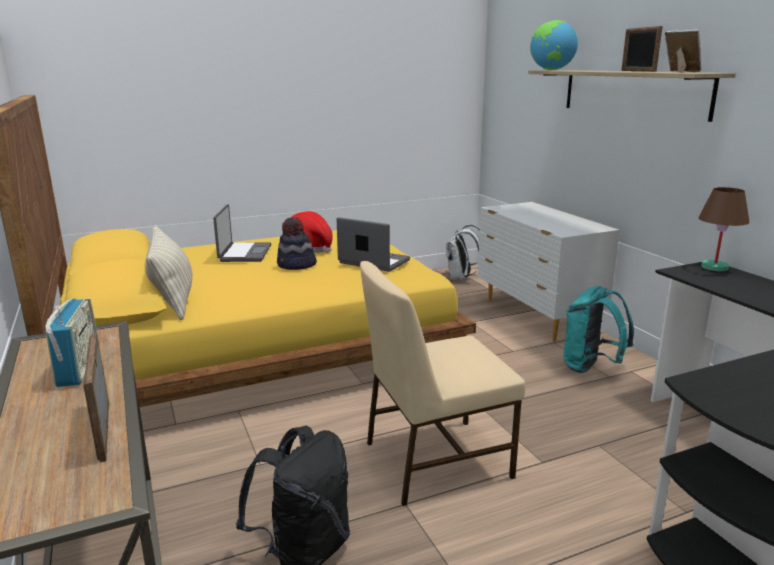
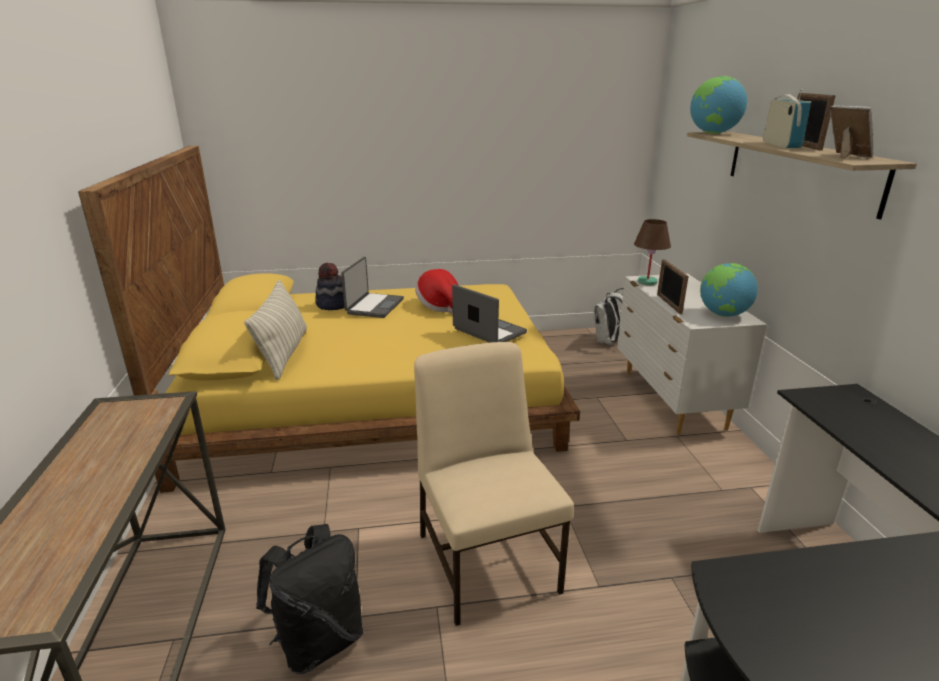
camera: 15 degrees right, 5 degrees up
(79, 367) = (122, 443): radio -> radio (781, 144)
(104, 429) = (92, 525): picture frame -> picture frame (668, 304)
(296, 265) = (413, 327): hat -> hat (333, 305)
(434, 459) = (487, 559): beige chair -> beige chair turned 75 degrees clockwise
(581, 226) = (723, 314): none -> globe
(591, 367) = (705, 474): turquoise backpack -> none
(714, 267) = (855, 396): brown table lamp -> brown table lamp (647, 282)

